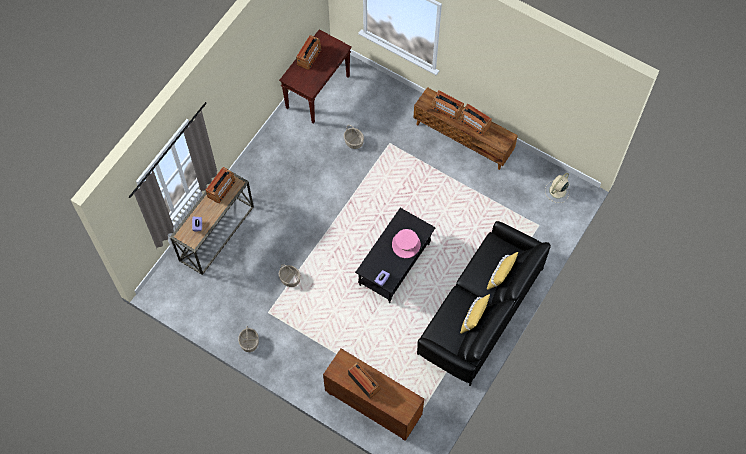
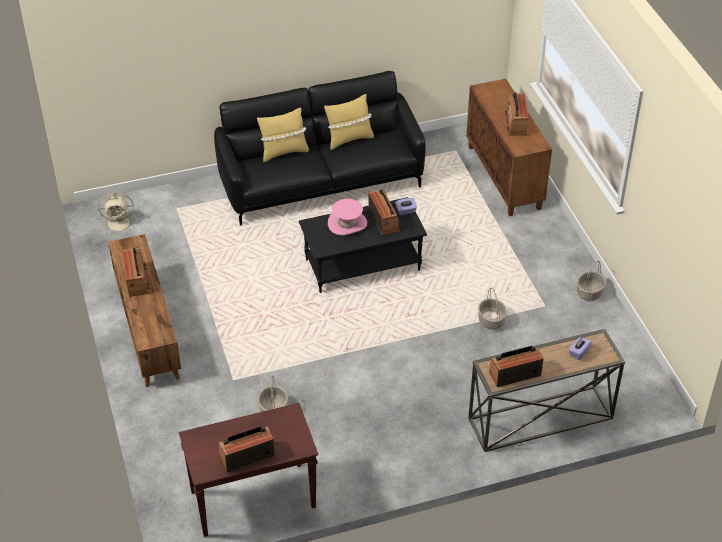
camera: 140 degrees left, 20 degrees down
(447, 109) = (147, 313): radio -> radio (383, 220)

